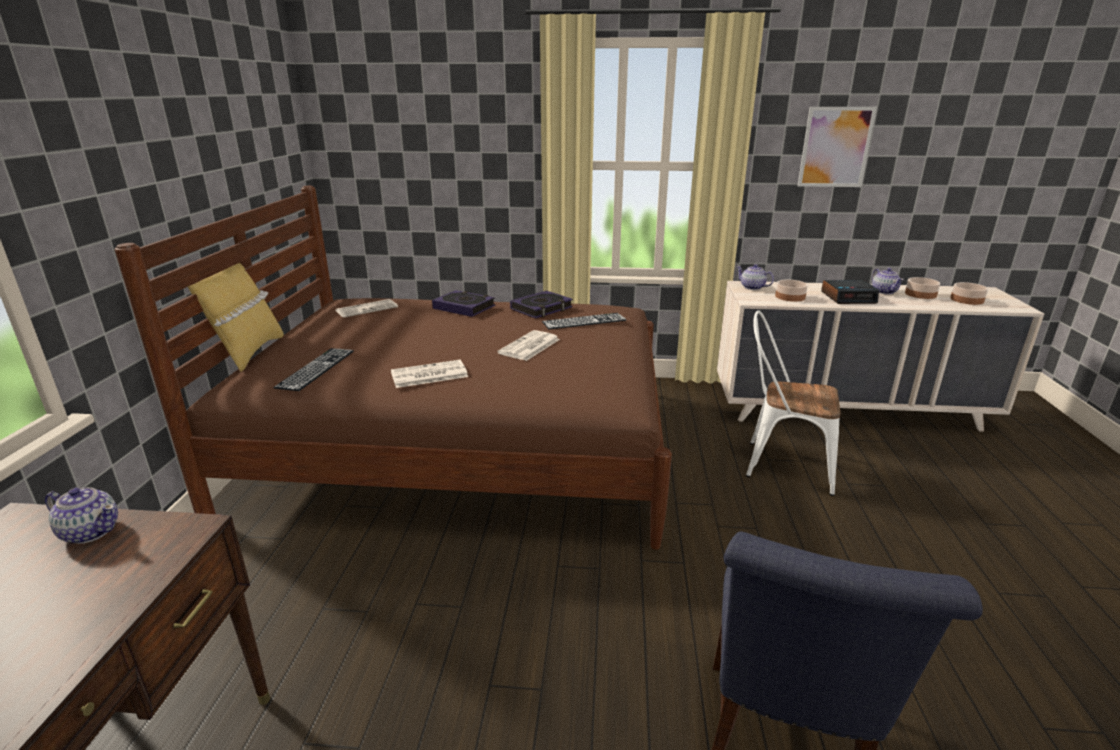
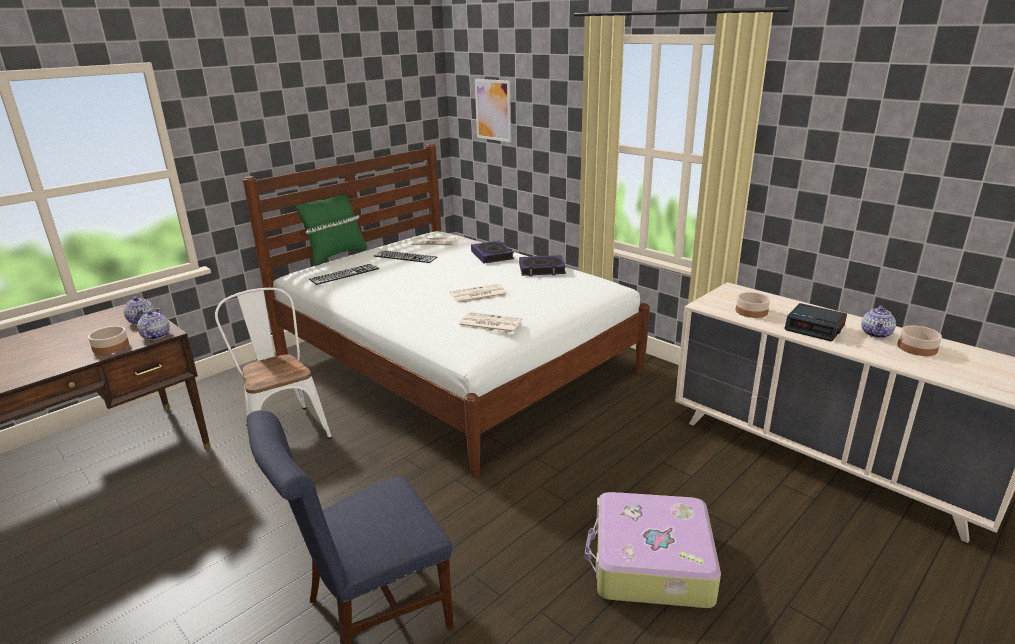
camera: 40 degrees right, 0 degrees up
(248, 353) = (336, 255): yellow pillow -> green pillow
(428, 375) = (388, 295): newspaper -> newspaper (489, 324)
(463, 447) = (453, 364): brown bed -> white bed
(584, 321) = (552, 287): keyboard -> keyboard (405, 257)
(752, 287) = (735, 294): teapot -> teapot (155, 336)
(780, 464) = (667, 470): white chair -> white chair (283, 428)
(835, 147) = (861, 158): picture -> picture (493, 110)
(882, 543) = (650, 563): none -> suitcase
(967, 300) = (966, 369): bowl -> bowl (110, 347)

